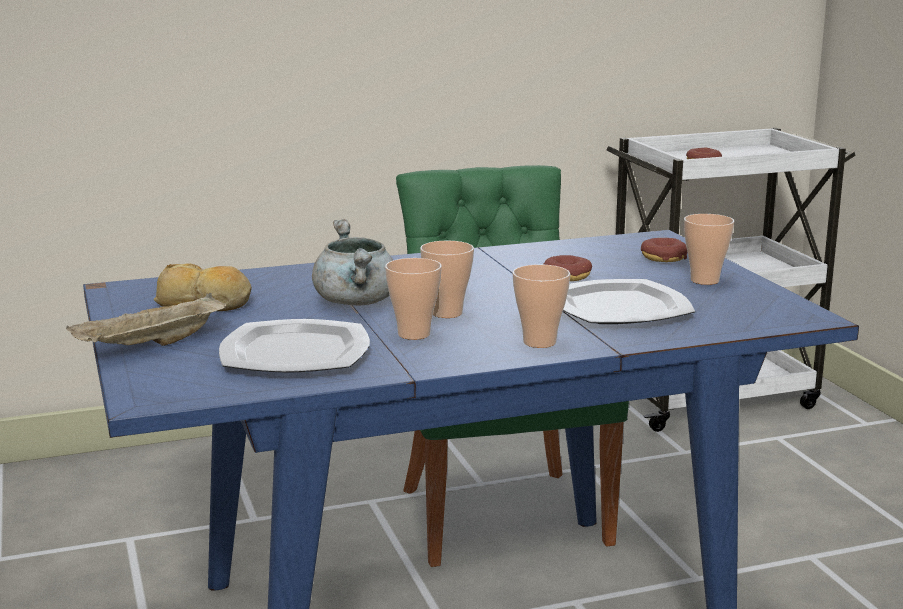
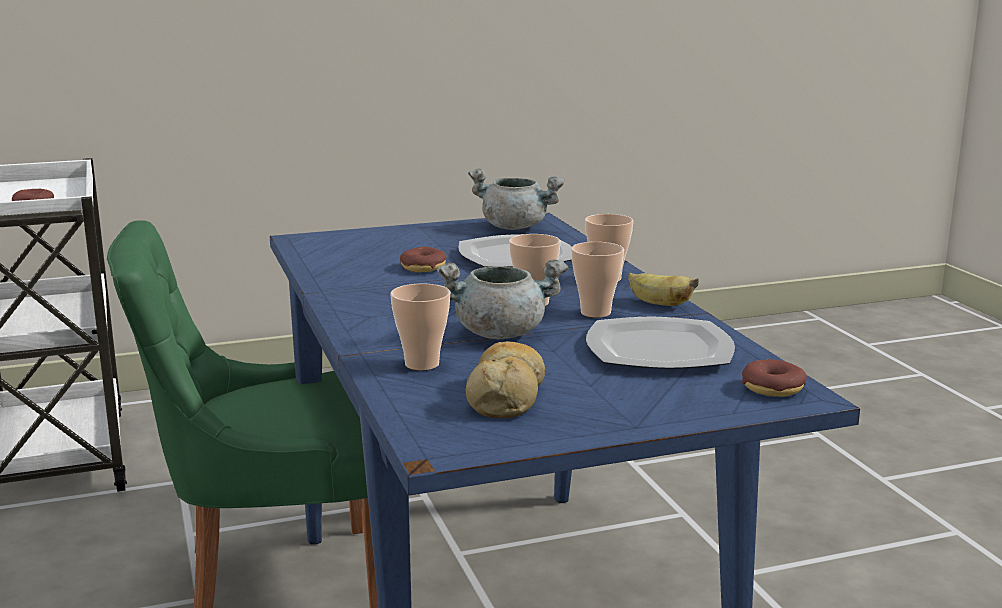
camera: 90 degrees left, 0 degrees up
(151, 346) = (658, 408): beige tray -> none
(444, 360) = (658, 304): none -> banana
(663, 258) = (371, 240): donut -> donut (772, 388)
(704, 280) = (442, 234): cup -> cup (422, 364)
(758, 308) = (516, 227): none -> grey cooking pot

